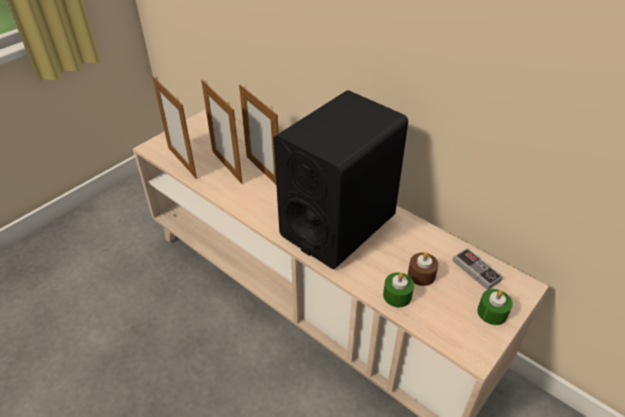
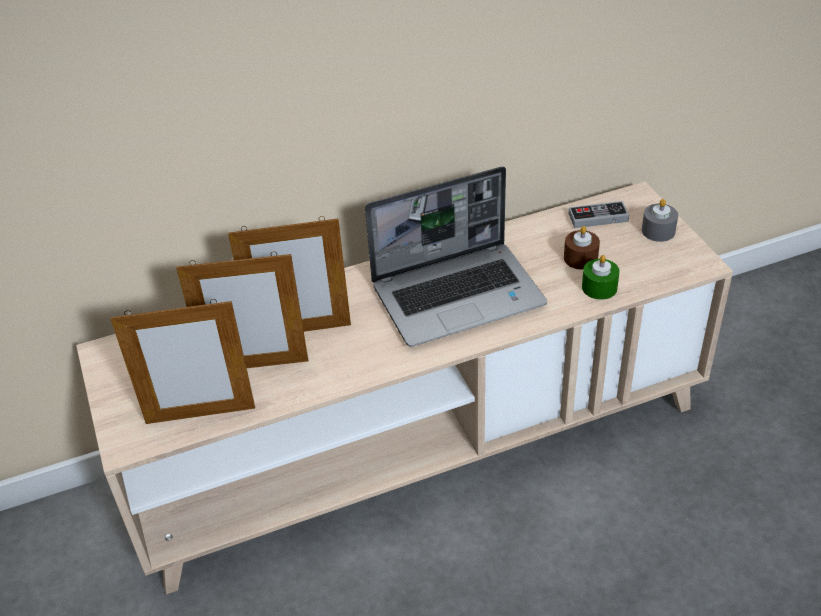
camera: 60 degrees left, 0 degrees up
(338, 225) = (459, 294): black speaker -> laptop
(492, 312) = (658, 231): green candle -> grey candle

